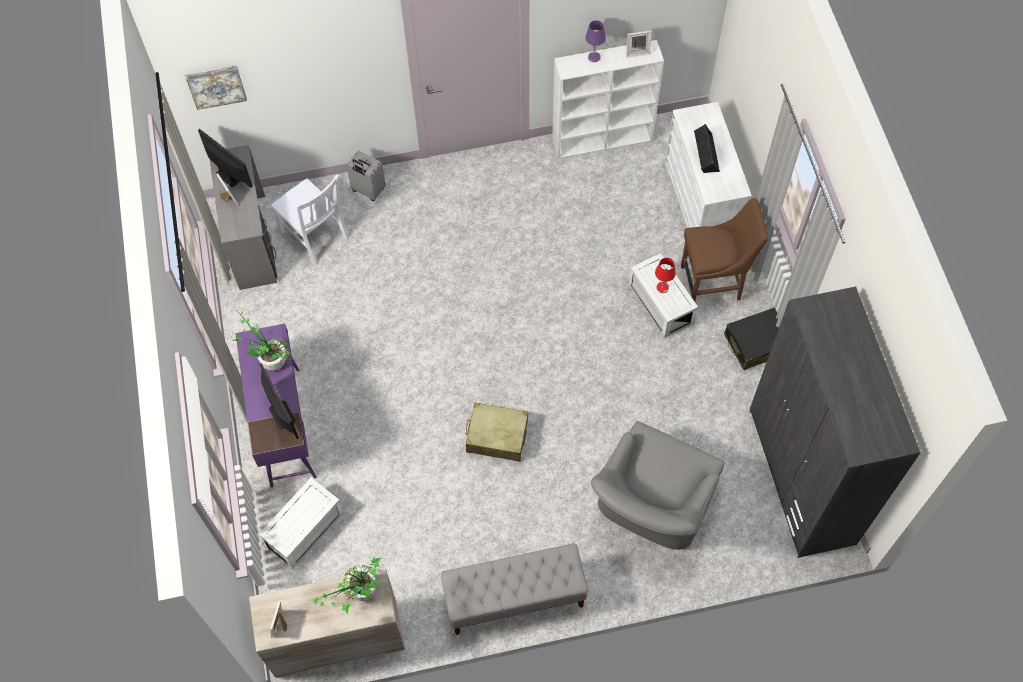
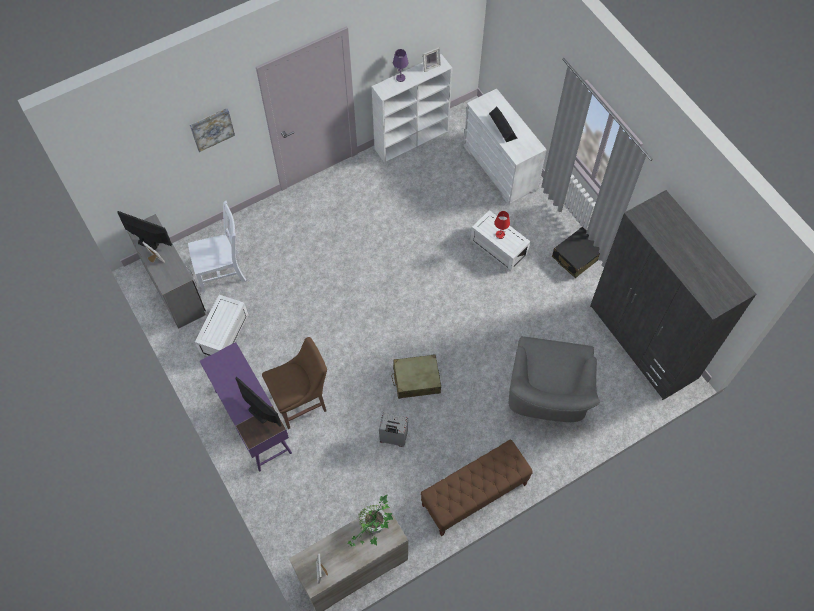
camera: 20 degrees left, 0 degrees up
(216, 86) = (124, 173): picture -> picture (212, 129)
(270, 360) = (235, 373): potted plant -> none
(304, 531) = (298, 496): white storage box -> white storage box (224, 335)
(315, 236) = (222, 271): white chair -> white chair turned 45 degrees counterclockwise
(368, 190) = (250, 225): grey suitcase -> grey suitcase (393, 438)
(514, 598) = (474, 495): grey bench -> brown bench
(714, 283) = (530, 221): brown chair -> brown chair (302, 402)

